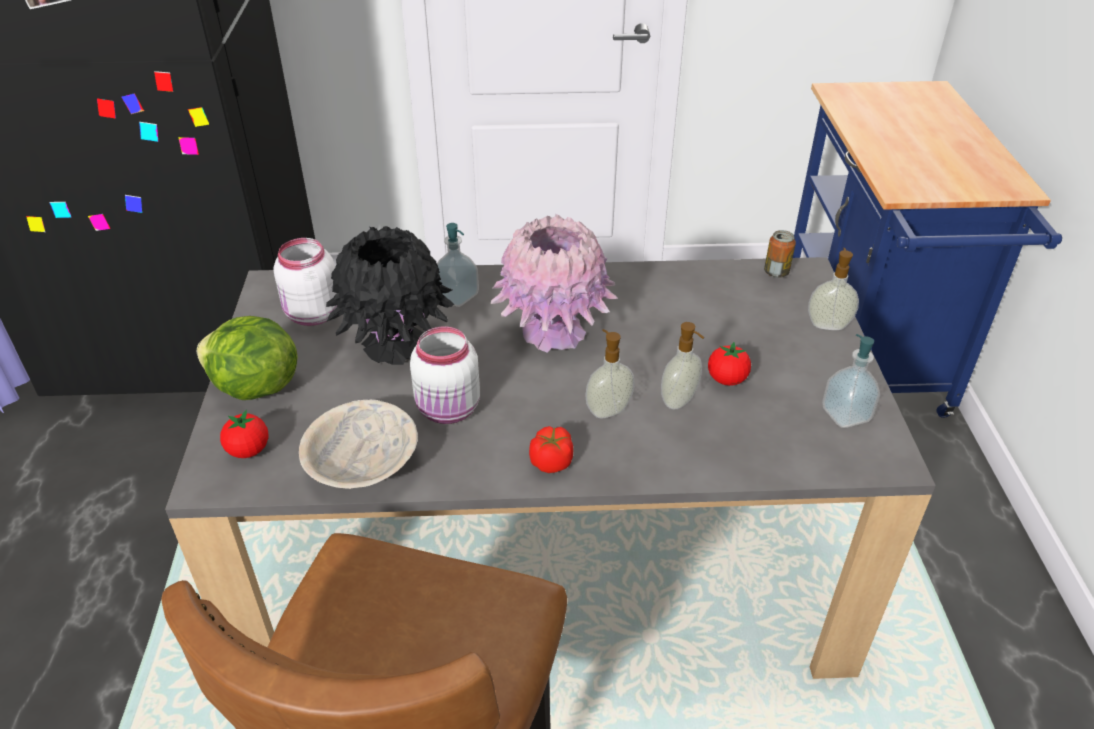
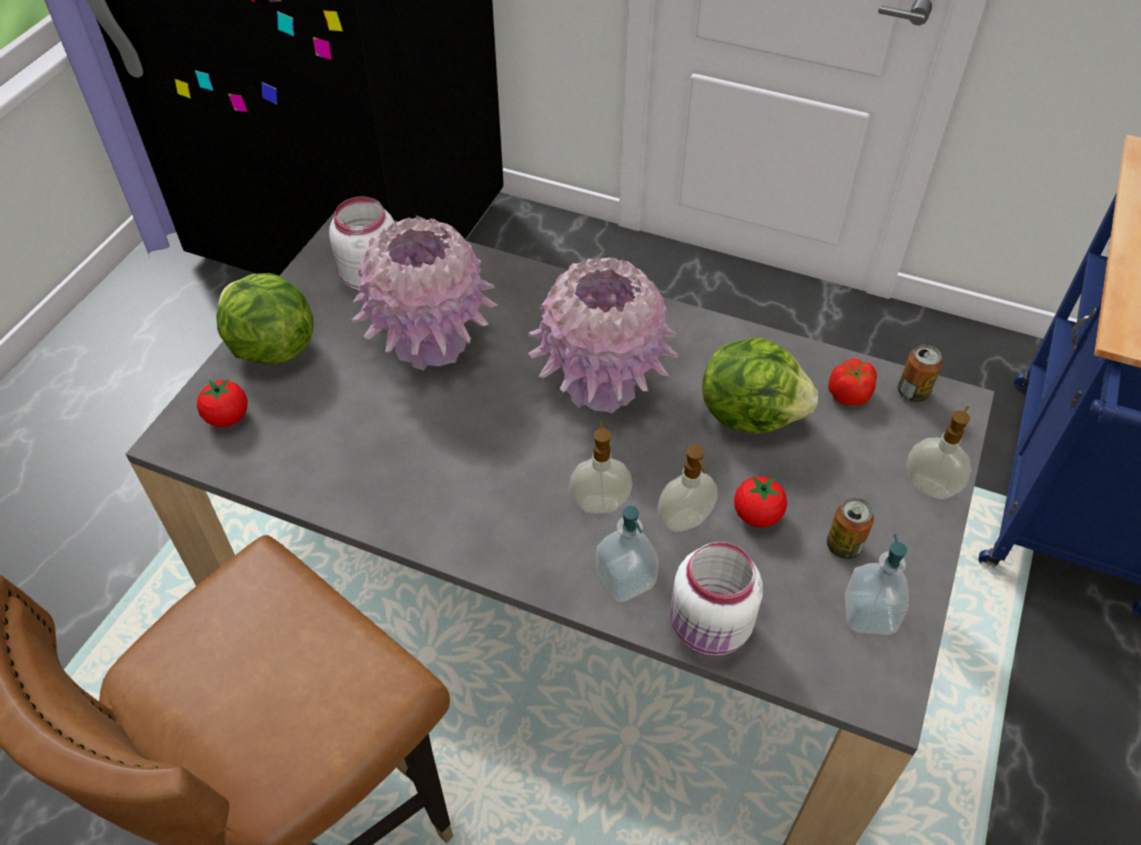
camera: 25 degrees right, 10 degrees up
(363, 465) = (320, 475): beige bowl -> none
(395, 344) = (429, 343): black vase -> pink vase
(449, 410) = (437, 442): white jar -> white jar (710, 629)
(457, 296) = (526, 304): soap dispenser -> soap dispenser (625, 579)
(551, 462) = (502, 544): tomato -> tomato (849, 394)
(676, 317) = (750, 413): none -> lettuce
(799, 379) = (843, 546): none -> can

